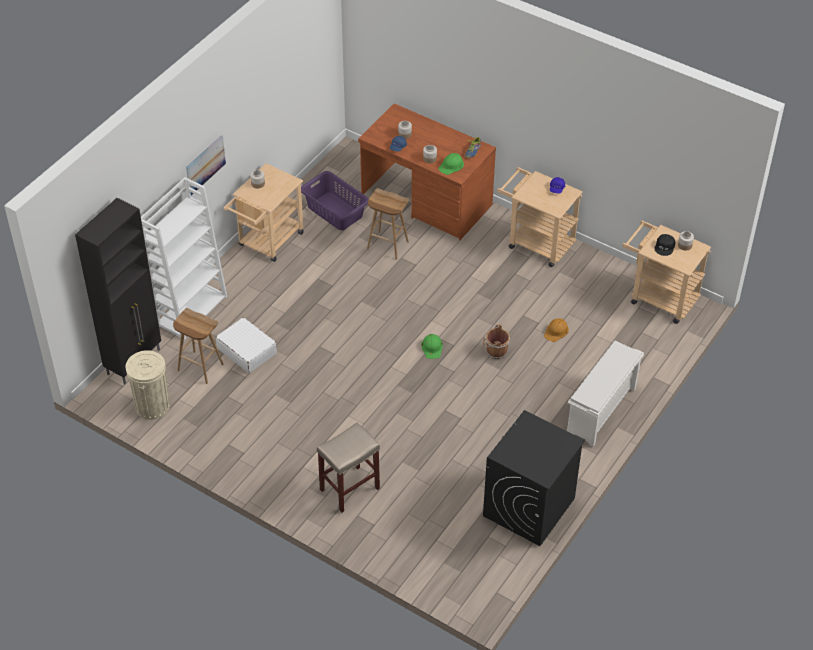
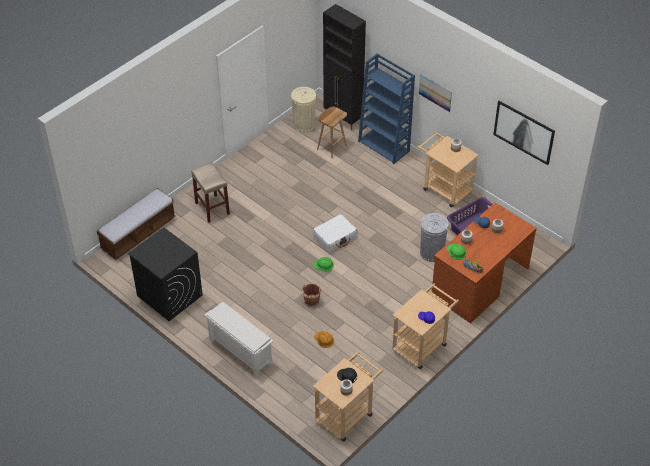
camera: 100 degrees right, 0 degrees up
(191, 309) = (384, 146): white bookcase -> blue bookcase
(246, 350) = (341, 170): white suitcase -> white suitcase (335, 237)
(294, 67) = (524, 132): none -> picture
(387, 245) = (431, 252): brown stool -> grey trash can
(420, 572) = (138, 234): none -> bench

